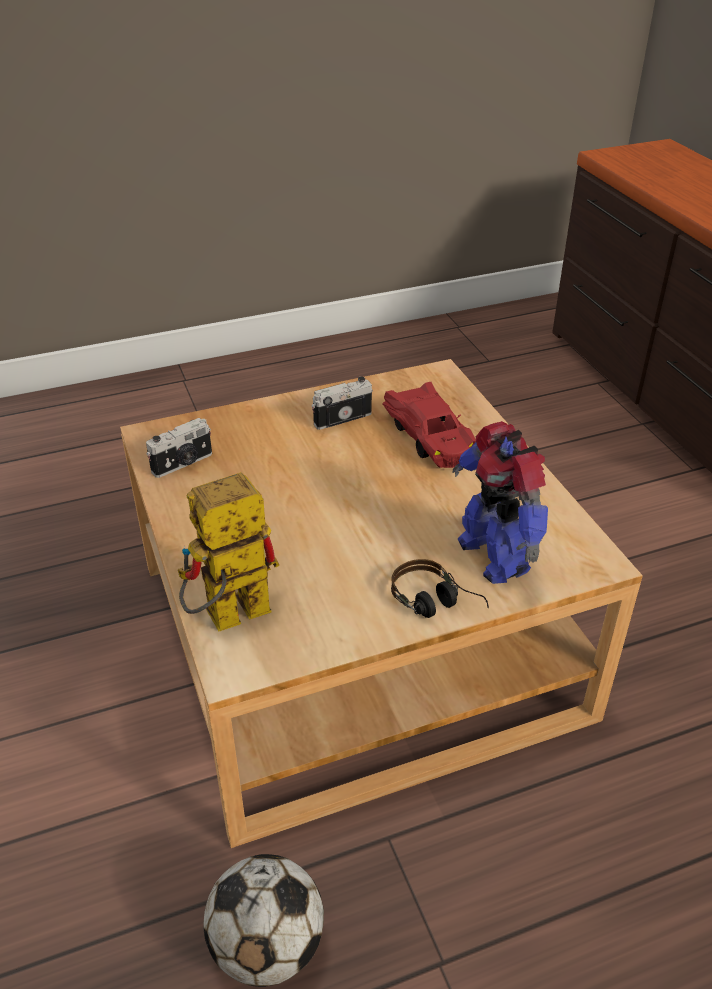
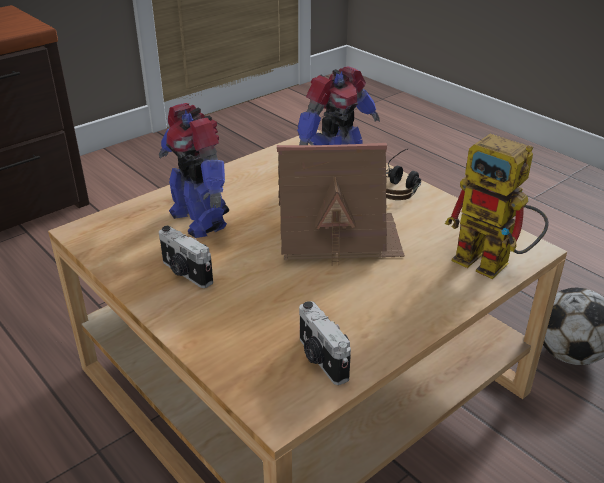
camera: 110 degrees left, 5 degrees down
(183, 464) = (321, 359): camera -> camera turned 150 degrees counterclockwise
(348, 518) = (337, 236): none -> toy house
(429, 437) = (199, 219): red toy car -> toy robot

